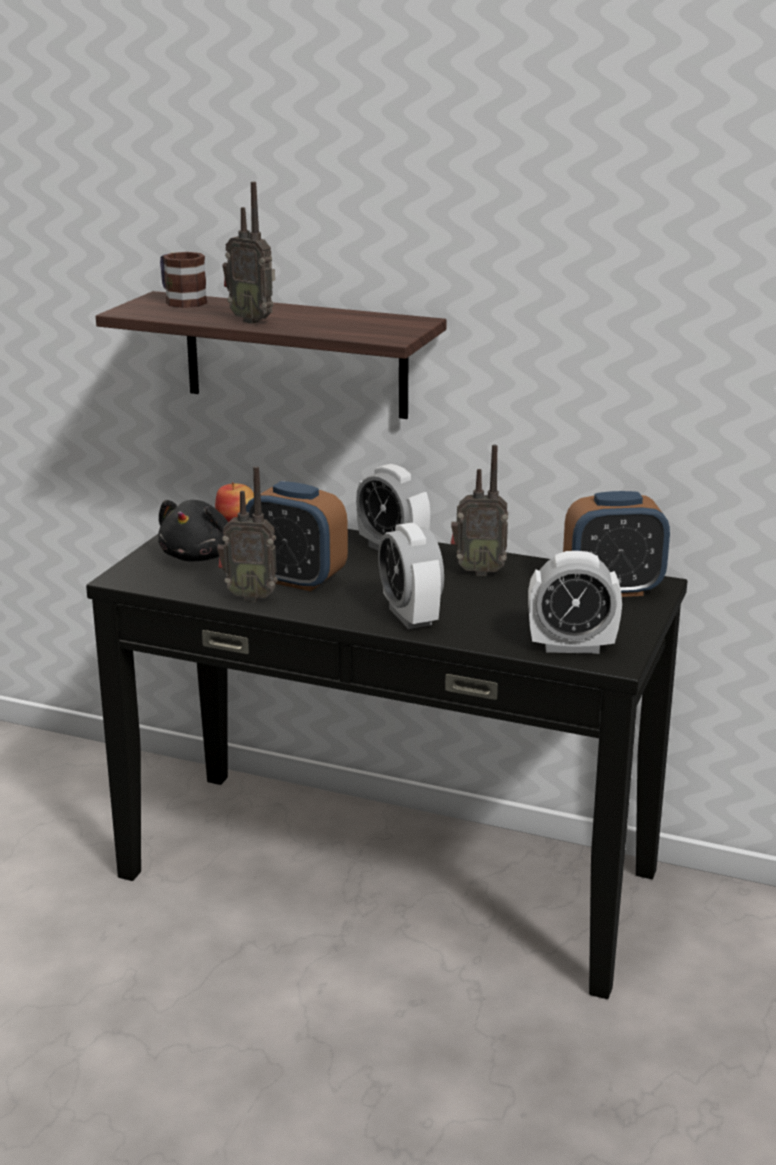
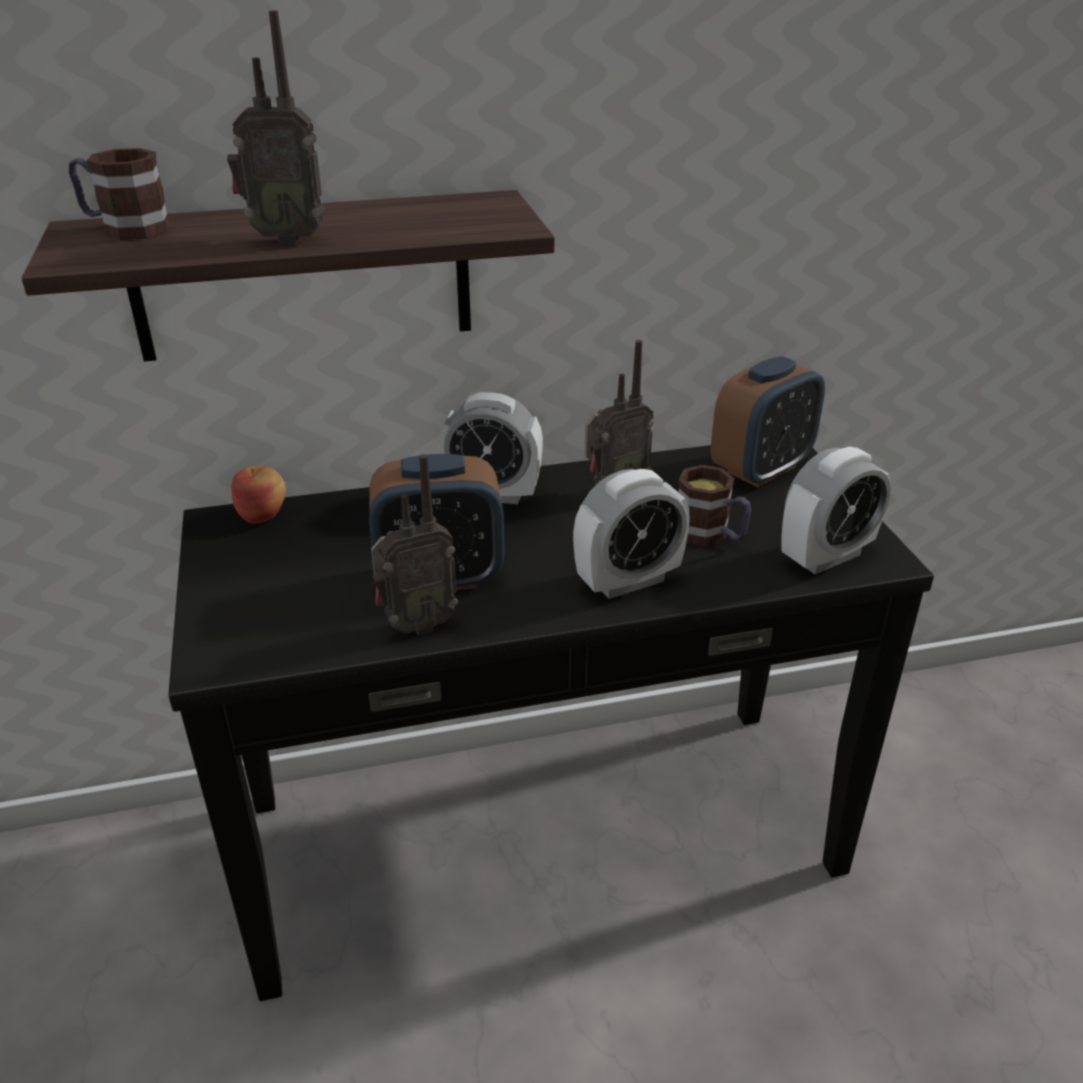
camera: 35 degrees left, 10 degrees up
(199, 556) = (278, 586): black plush toy -> none
(410, 616) = (628, 581): alarm clock -> alarm clock turned 60 degrees counterclockwise
(507, 612) = (711, 535): none -> mug

